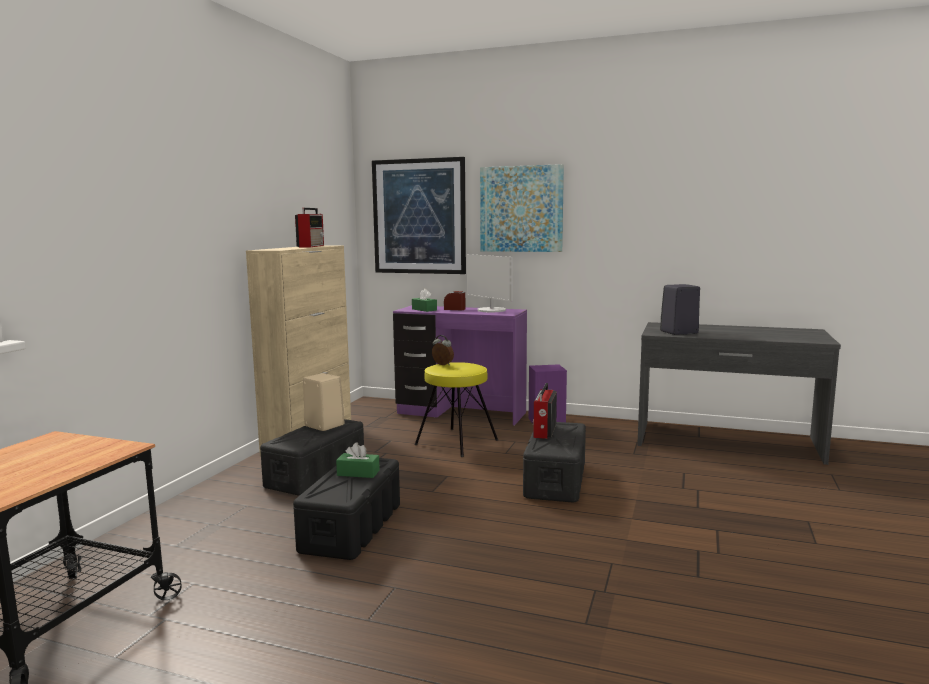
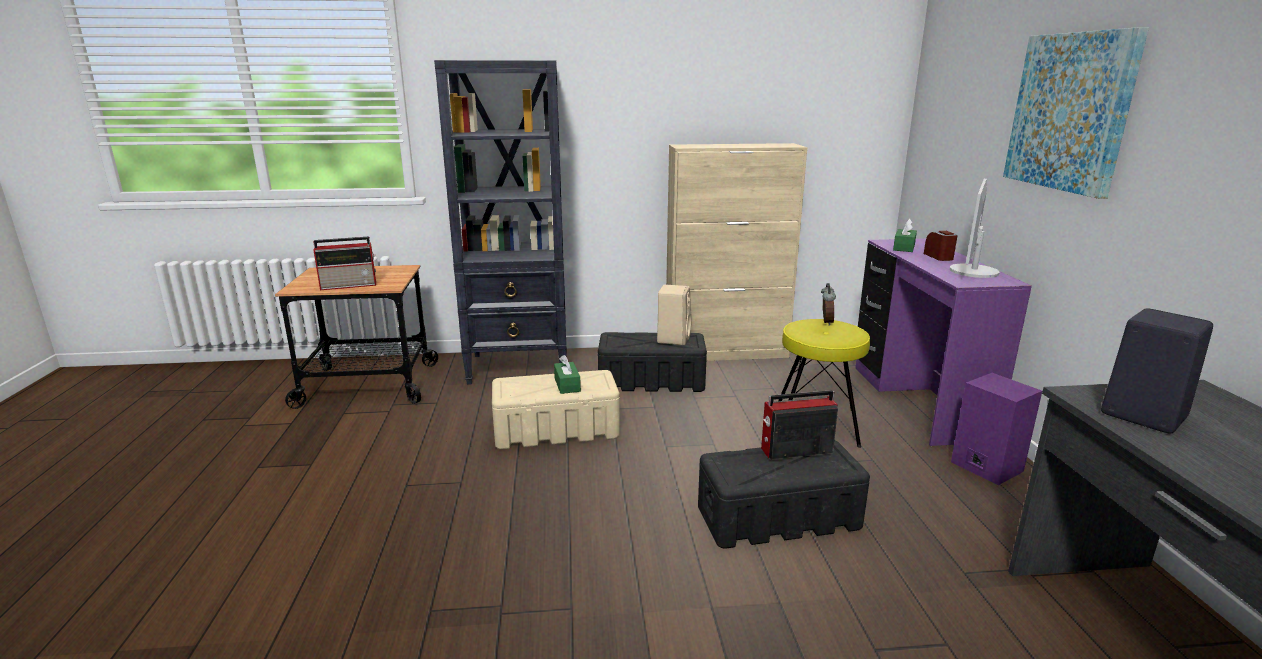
camera: 65 degrees right, 10 degrees up
(182, 523) = (520, 367): none -> black bookcase
(311, 246) = (764, 145): radio -> radio (350, 285)
(352, 527) = (557, 430): black storage box -> beige storage box
(419, 216) = (961, 113): picture -> none

